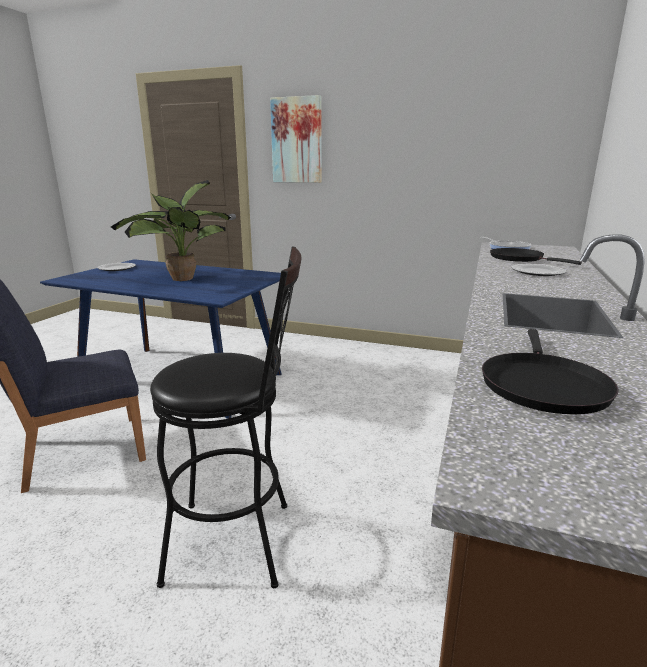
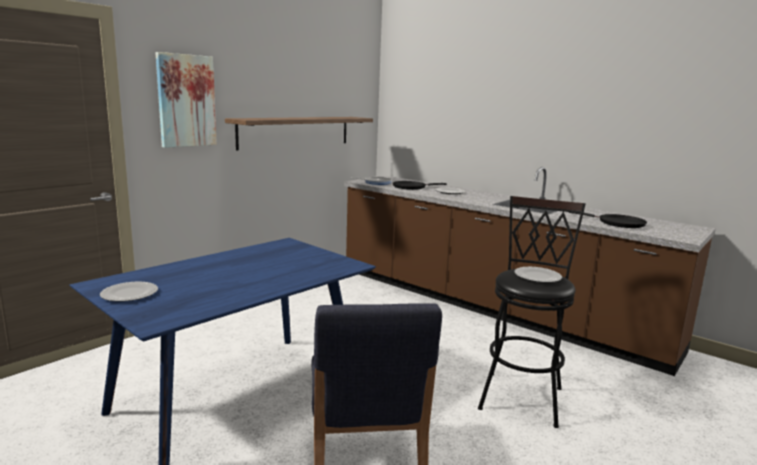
camera: 70 degrees left, 5 degrees down
(179, 278) = (248, 270): potted plant -> none
(211, 369) = (538, 277): none -> plate
(425, 174) = (296, 132): none -> shelf

